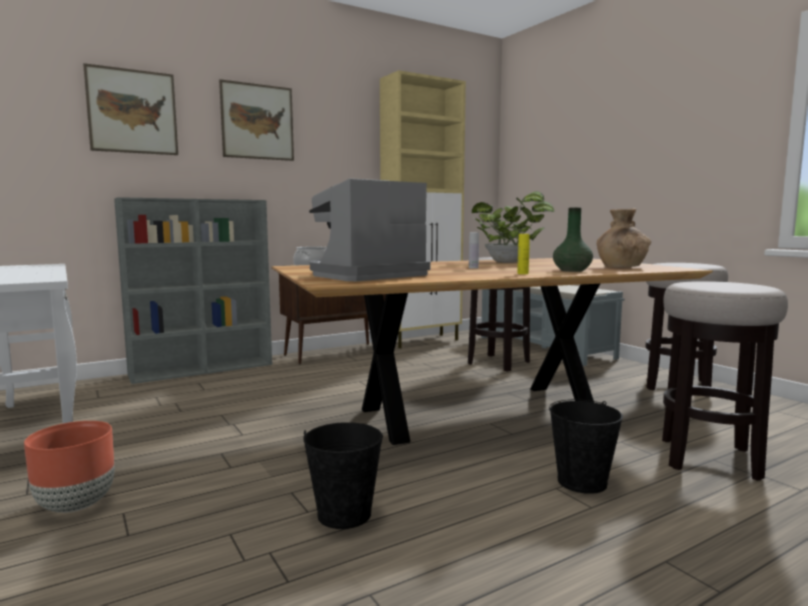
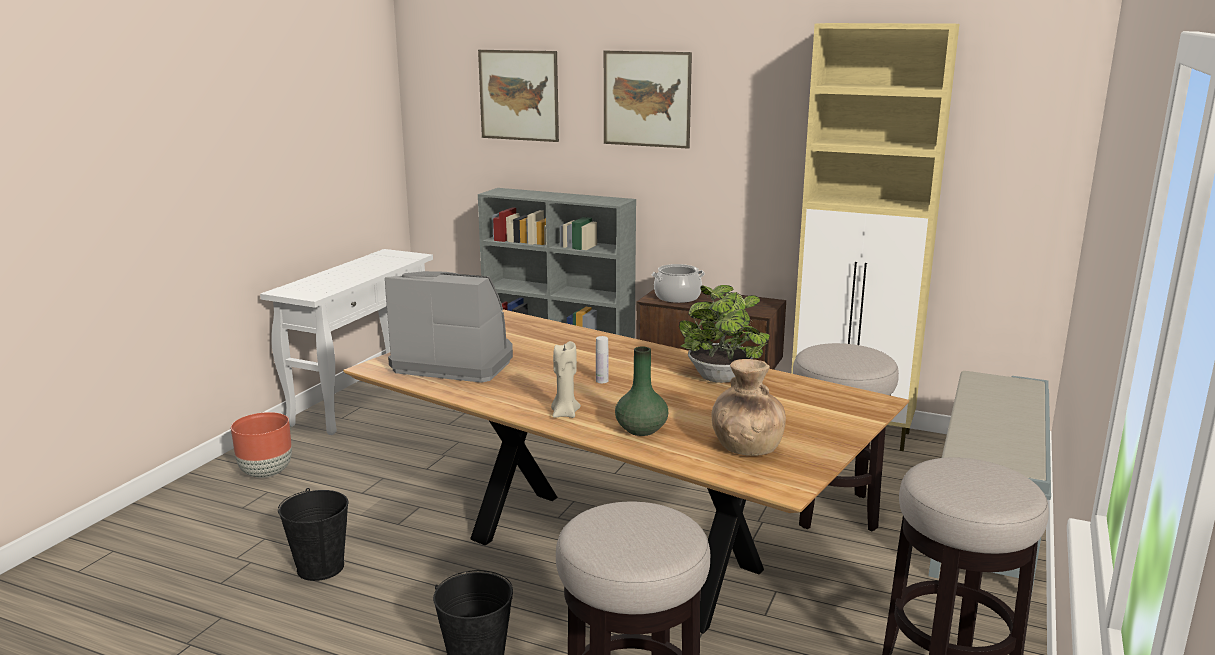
camera: 55 degrees right, 10 degrees up
(522, 273) = (564, 414): yellow bottle -> beige candle

